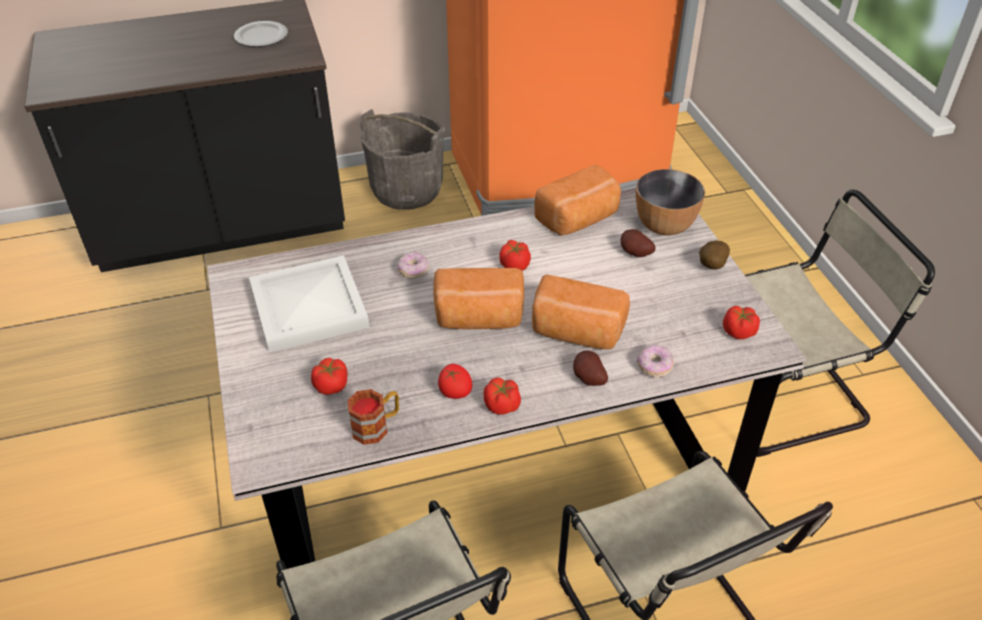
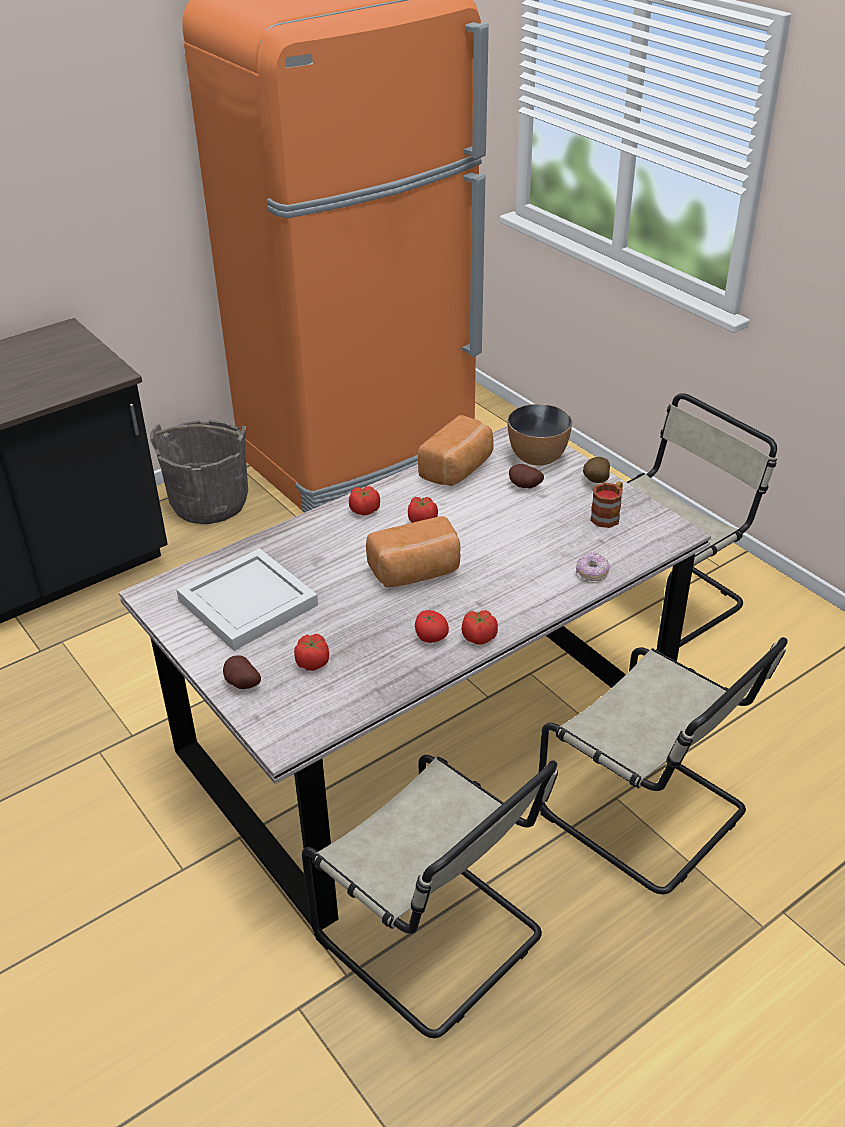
camera: 20 degrees left, 5 degrees down
(262, 36) = (55, 362): plate -> none
(376, 426) = (376, 684): mug -> mug (608, 515)
(413, 271) = (330, 548): donut -> none
(576, 332) = (510, 563): bread -> none
(587, 379) = (541, 597): potato -> potato (241, 684)
(738, 332) = (646, 528): tomato -> tomato (365, 510)

